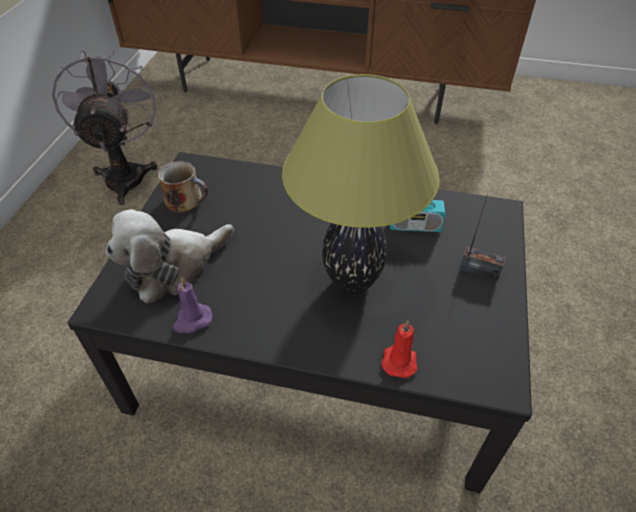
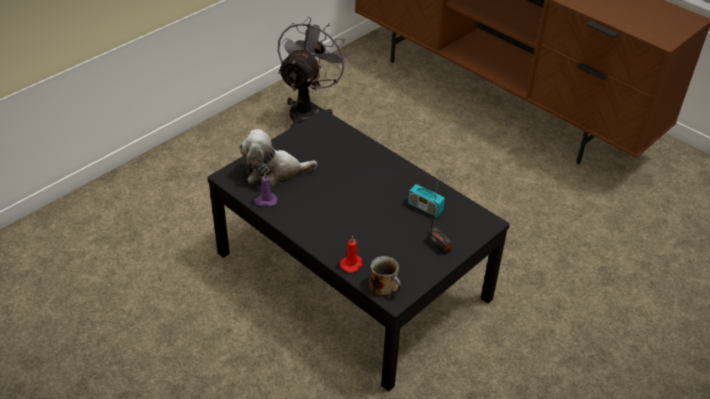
camera: 30 degrees right, 5 degrees down
(186, 200) = (306, 139): mug -> mug (385, 286)
(352, 282) = (361, 220): table lamp -> none

